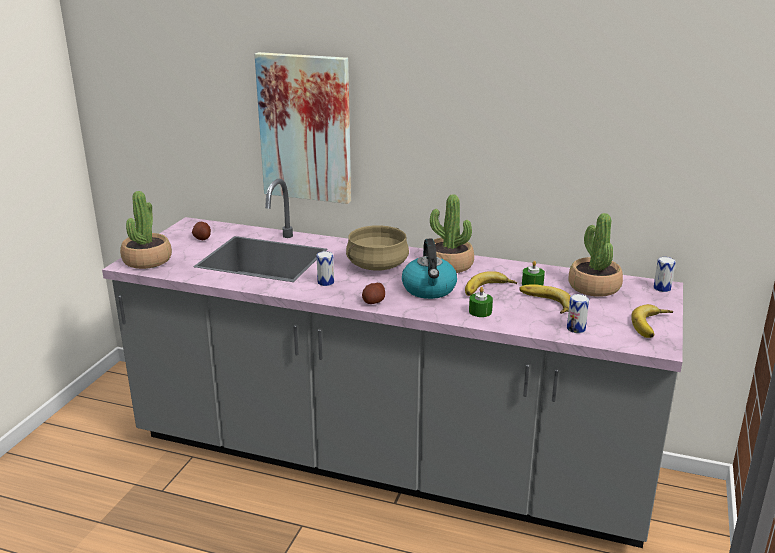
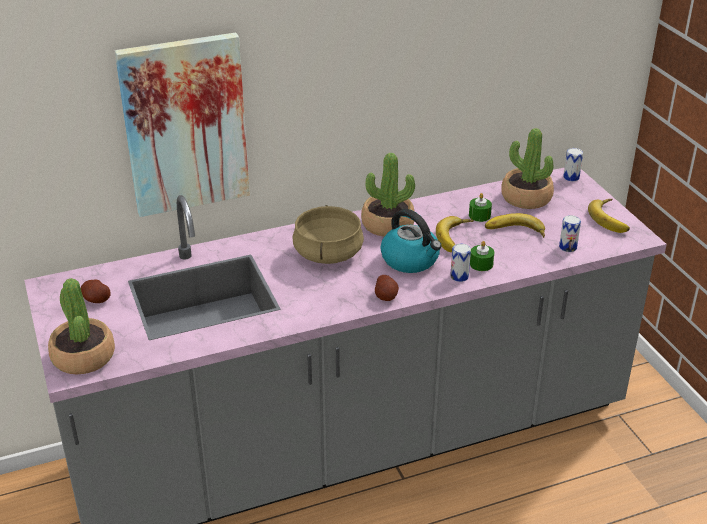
camera: 40 degrees left, 10 degrees up
(325, 282) = (311, 295): can -> can (459, 276)

